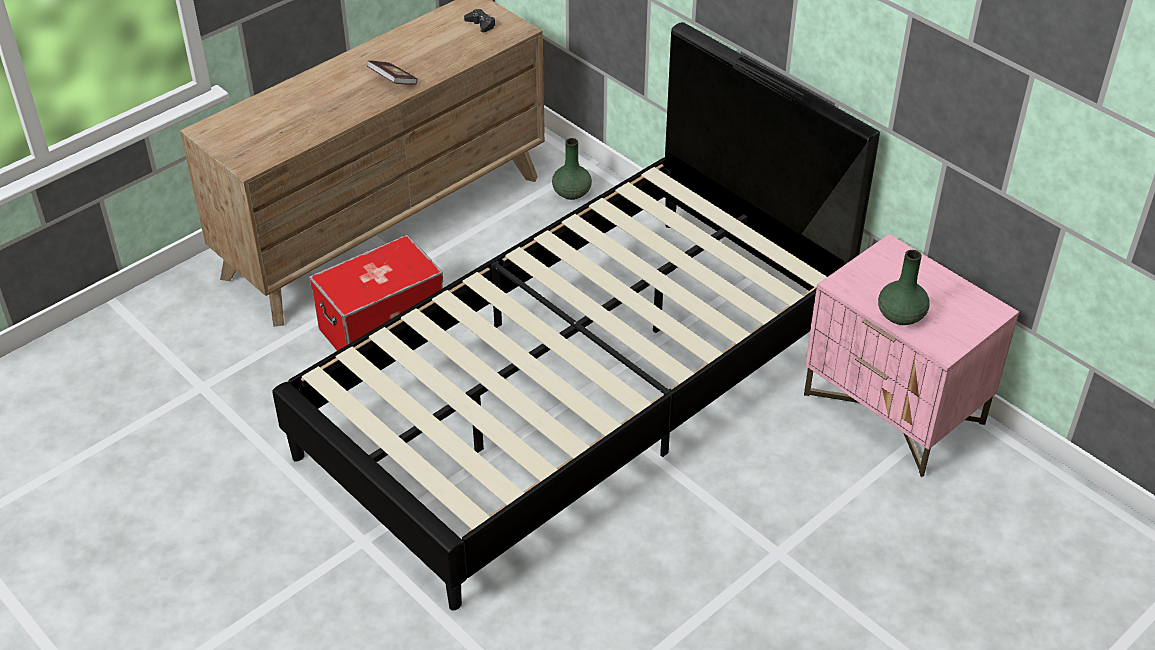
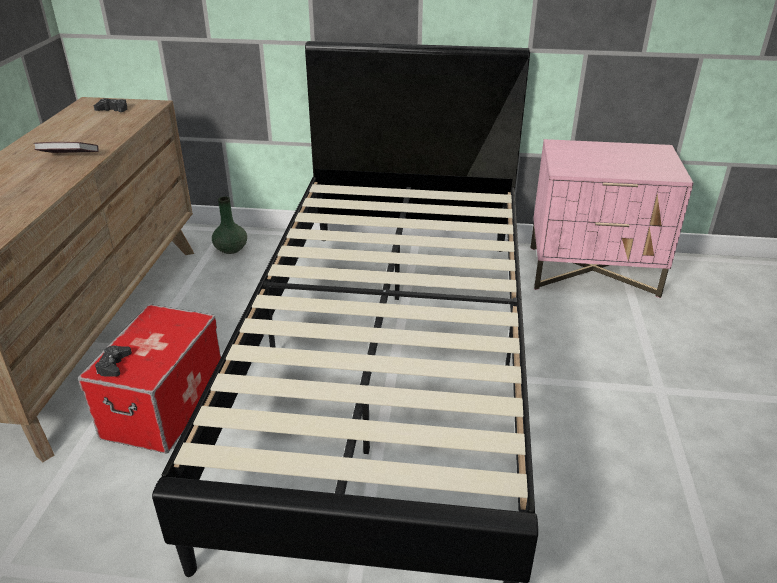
camera: 40 degrees left, 10 degrees down
(338, 279) = (114, 365): none -> black game controller
(900, 315) = (622, 170): green vase -> none

